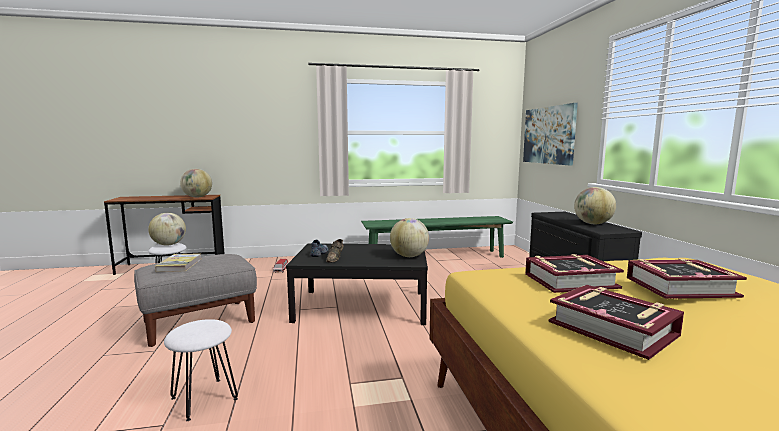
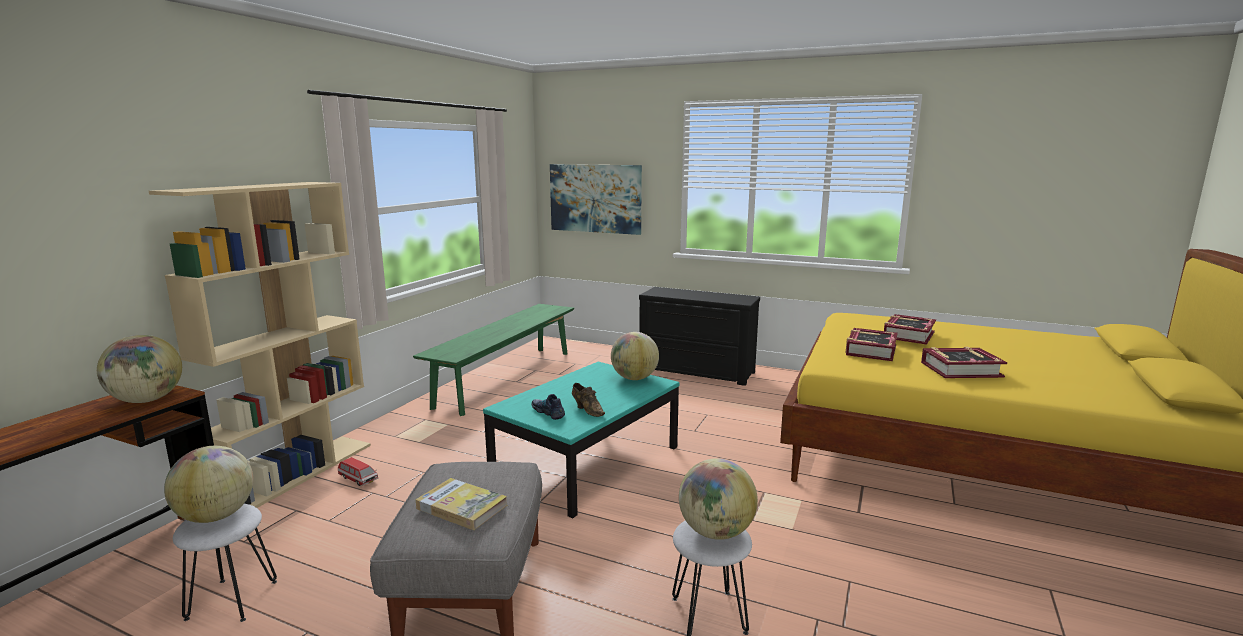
camera: 55 degrees left, 5 degrees up
(275, 260) = (297, 472): none -> beige bookcase
(361, 307) = (587, 463): black coffee table -> turquoise coffee table
(593, 224) = (716, 296): globe -> globe (715, 532)

